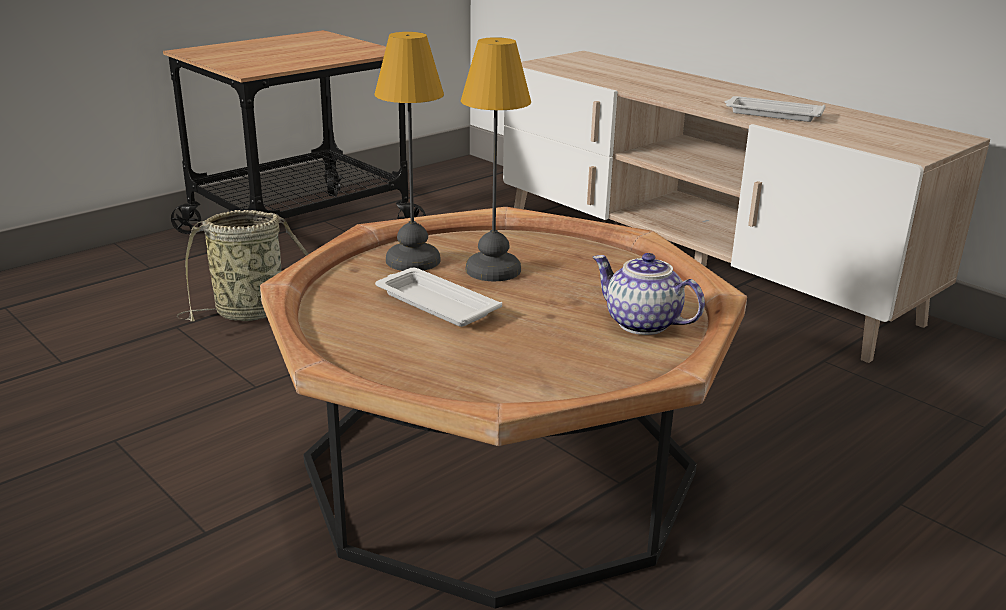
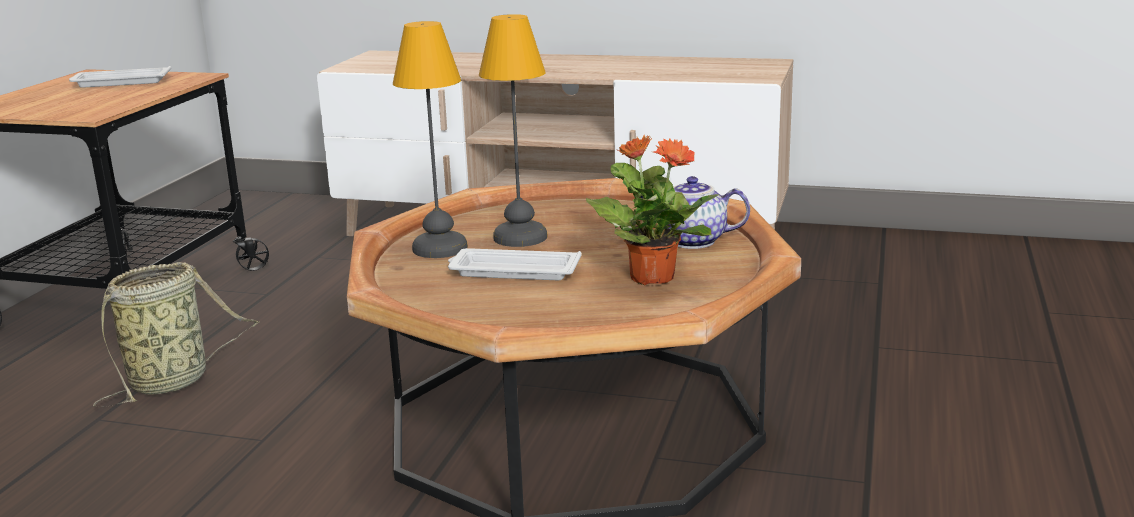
camera: 30 degrees left, 5 degrees down
(545, 351) = (651, 277): none -> potted plant
(772, 114) = (617, 70): white tray -> white tray (120, 82)

